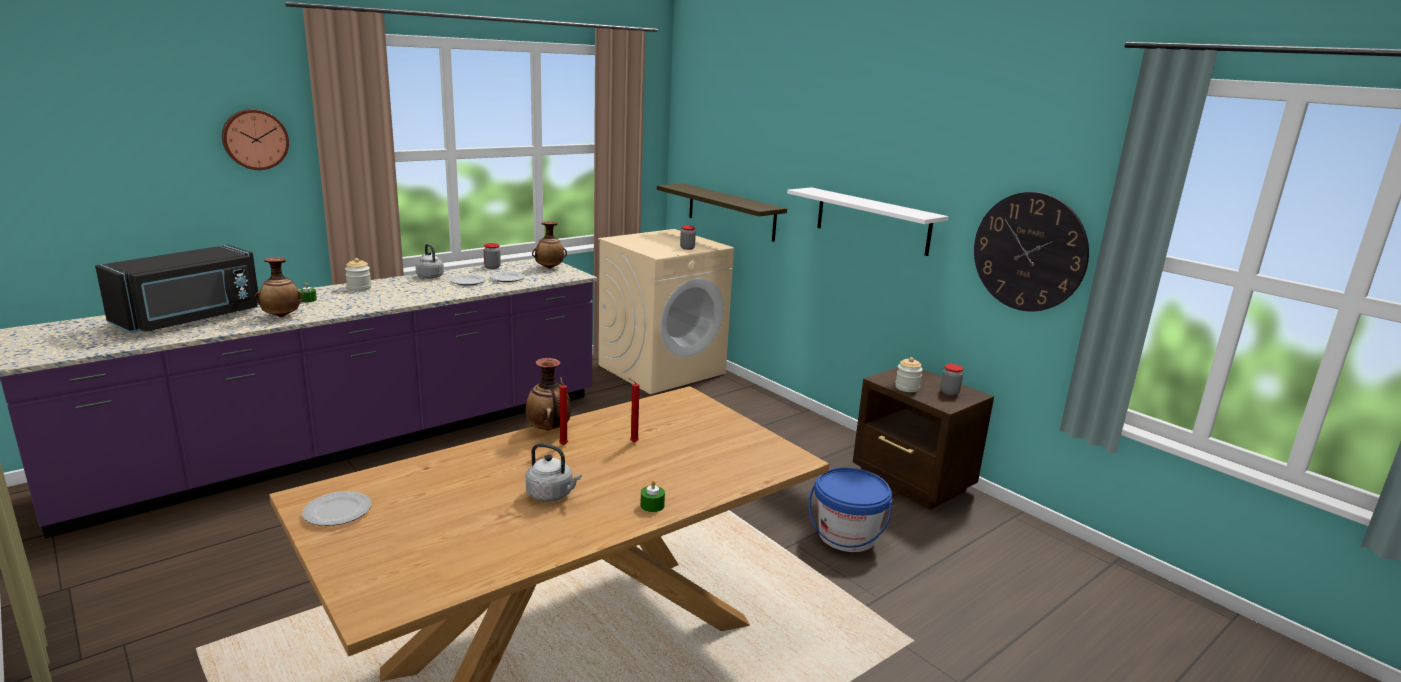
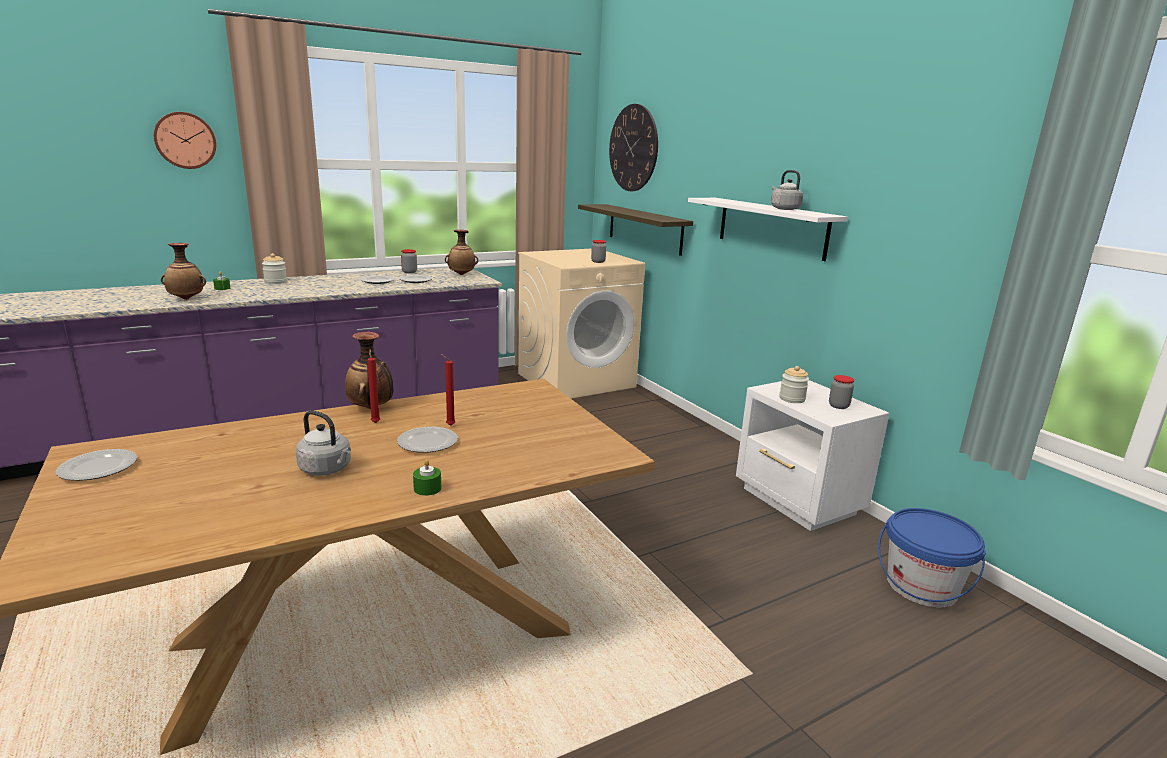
camera: 10 degrees right, 0 degrees up
(190, 319) = (107, 297): black microwave -> none
(429, 276) = (346, 276): grey kettle -> grey kettle (784, 209)
(624, 461) = (427, 443): none -> plate
(847, 536) = (709, 550): blue bucket -> blue bucket (921, 587)
(913, 483) = (798, 502): brown nightstand -> white nightstand
(1029, 252) = (933, 250): wall clock -> wall clock (633, 148)

